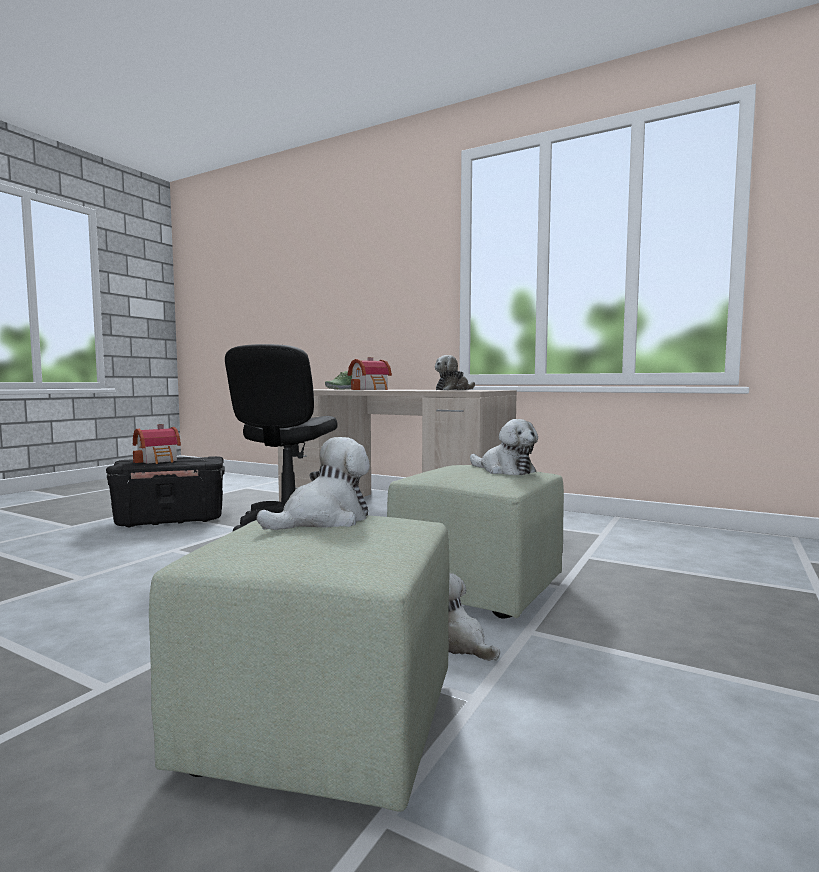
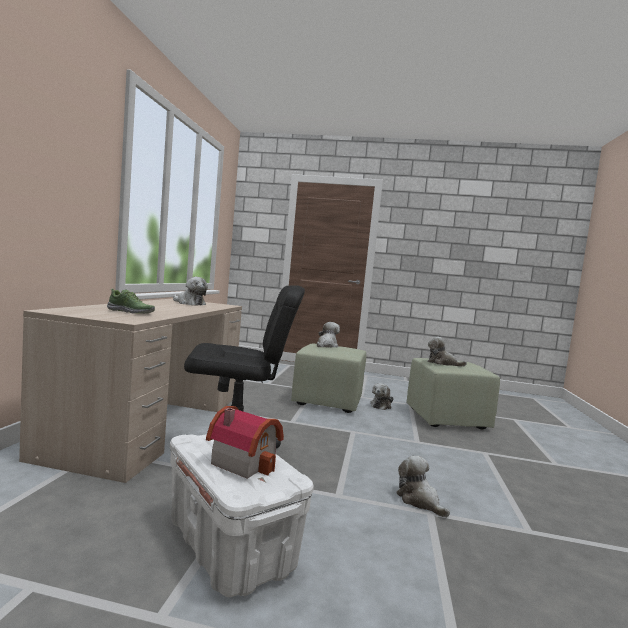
camera: 110 degrees left, 0 degrees up
(104, 578) = (419, 501): none -> plush toy
(169, 520) = (230, 545): black storage box -> white storage box
(371, 389) = (160, 309): toy house -> none

